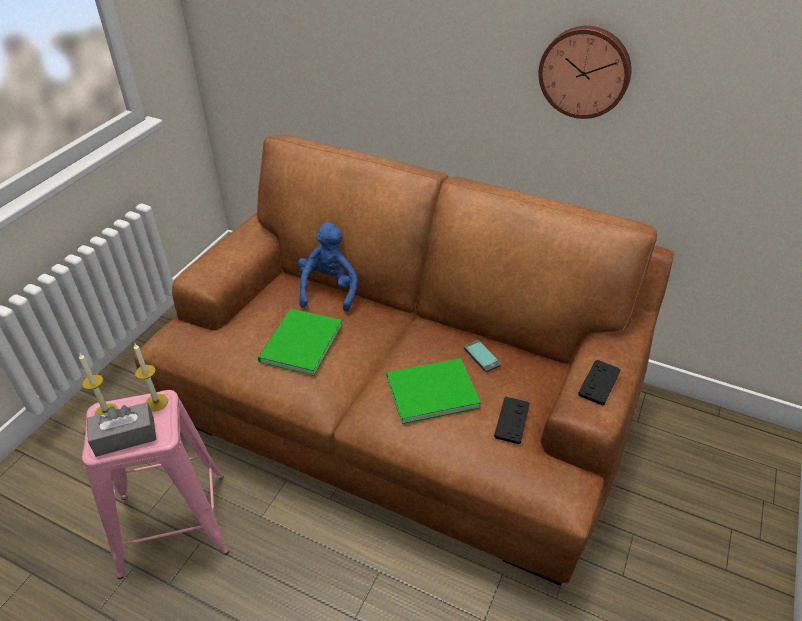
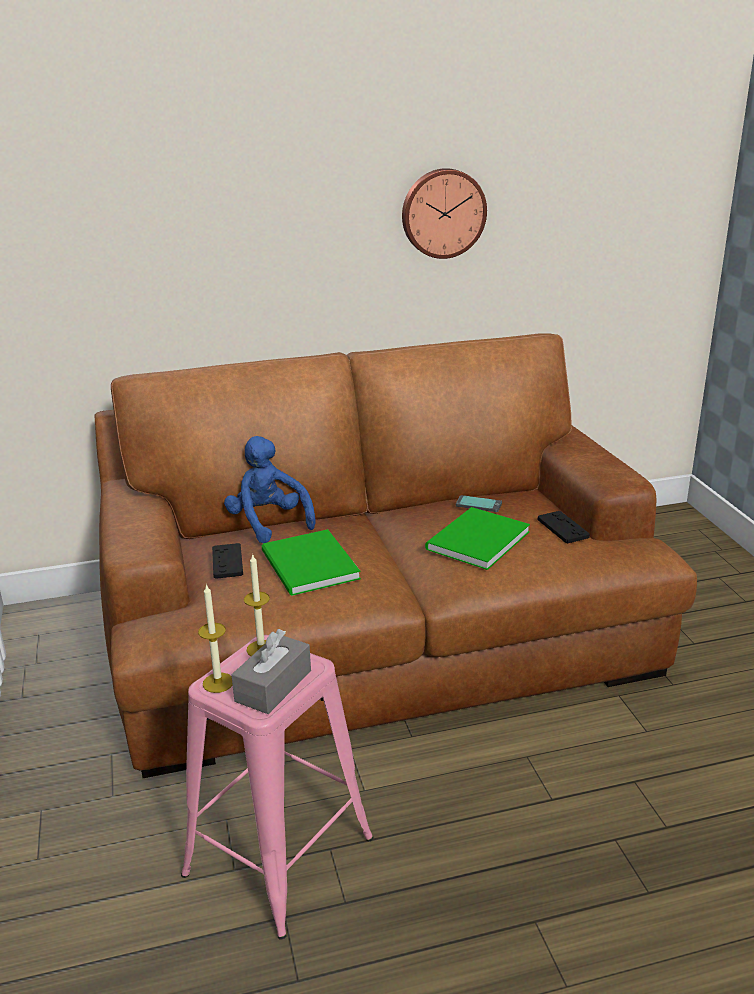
camera: 40 degrees left, 15 degrees down
(599, 383) = (602, 465): black game controller -> black game controller (227, 562)

